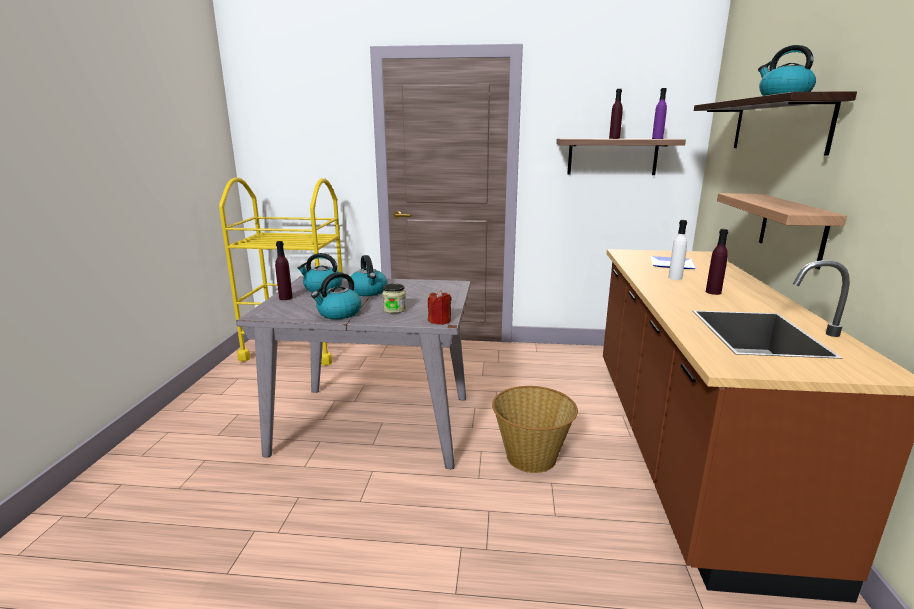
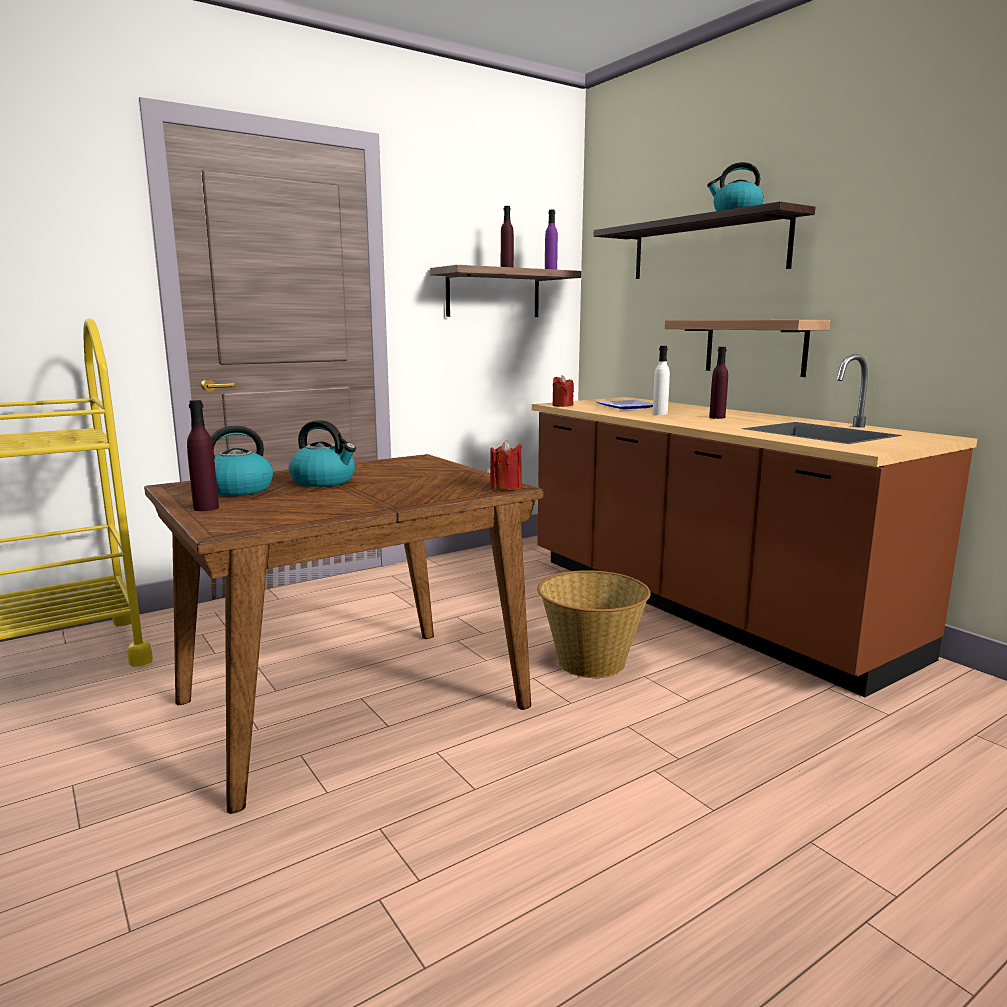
camera: 40 degrees left, 5 degrees down
(339, 313) = (352, 505): kettle -> none
(375, 424) = (355, 703): grey dining table -> brown dining table
(394, 309) = (418, 489): jar -> none
(624, 254) = (562, 405): none -> red candle

